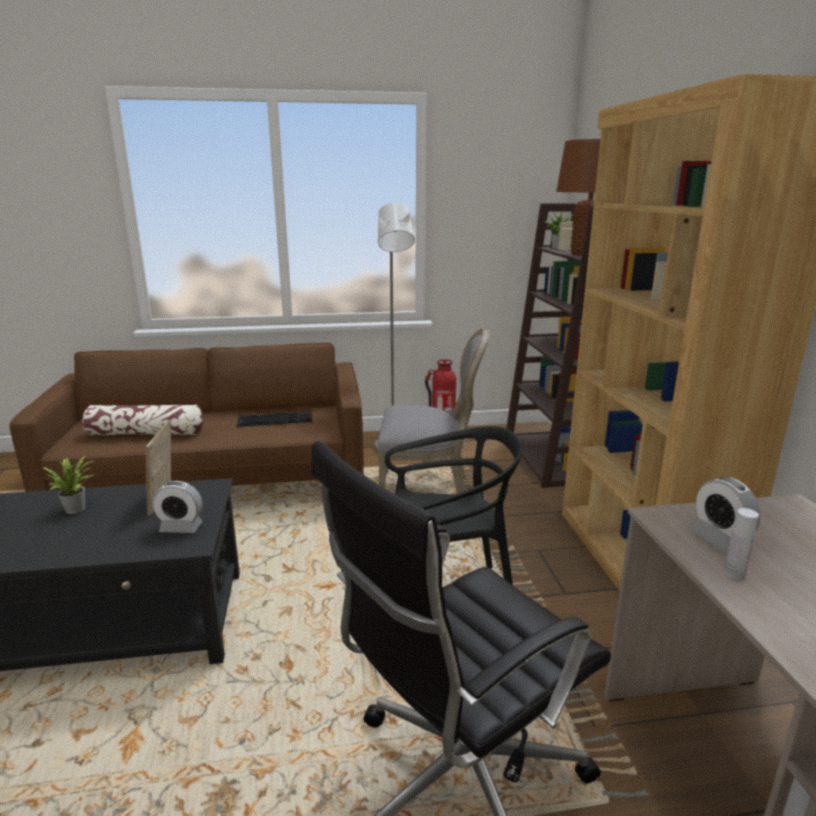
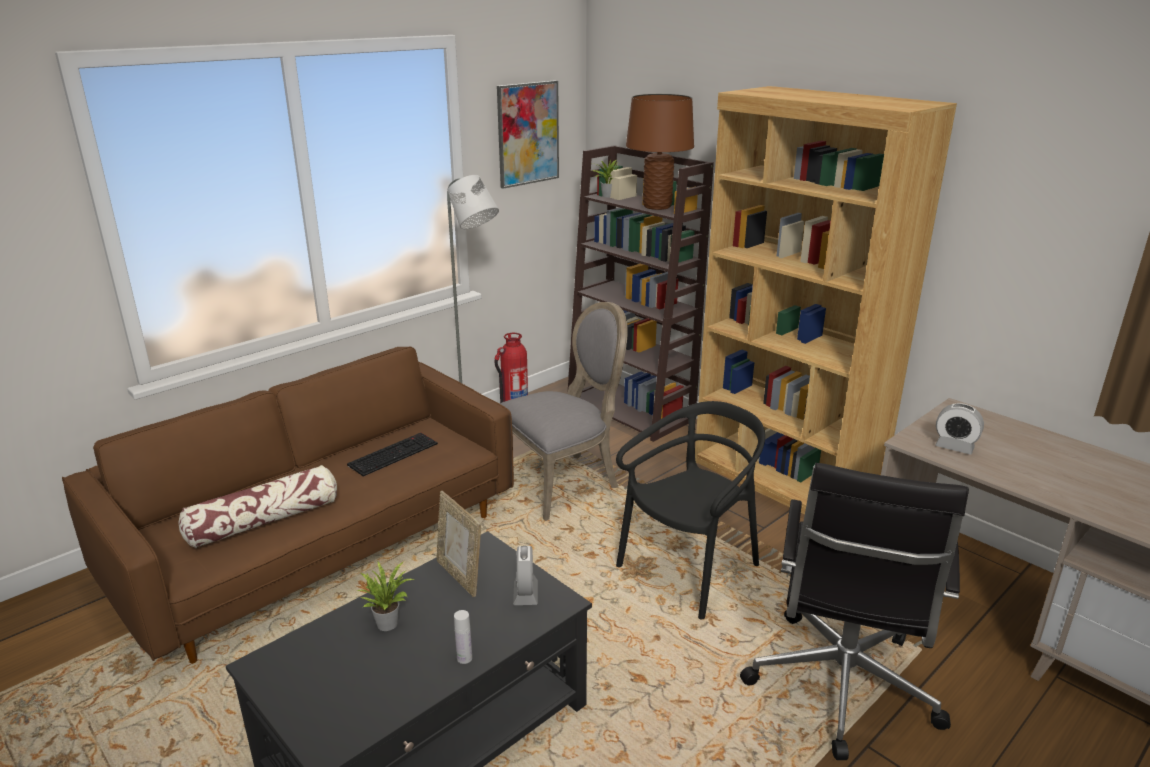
camera: 35 degrees left, 5 degrees up
(181, 528) = (525, 593): alarm clock -> alarm clock turned 120 degrees clockwise
(499, 188) = (528, 134): none -> picture
(734, 573) = (984, 465): white bottle -> white bottle (464, 658)

